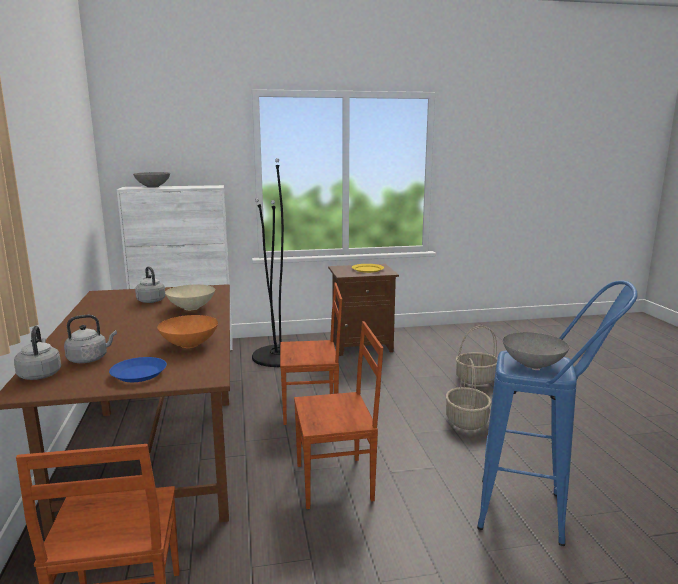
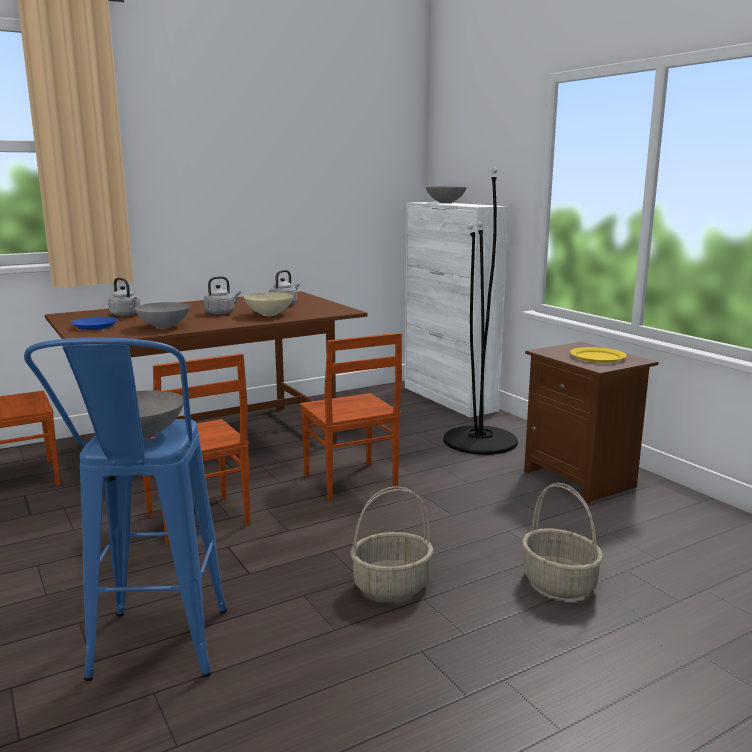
camera: 70 degrees right, 0 degrees up
(40, 374) = (95, 312): grey kettle -> grey kettle (221, 313)
(190, 344) = (164, 327): orange bowl -> grey bowl

